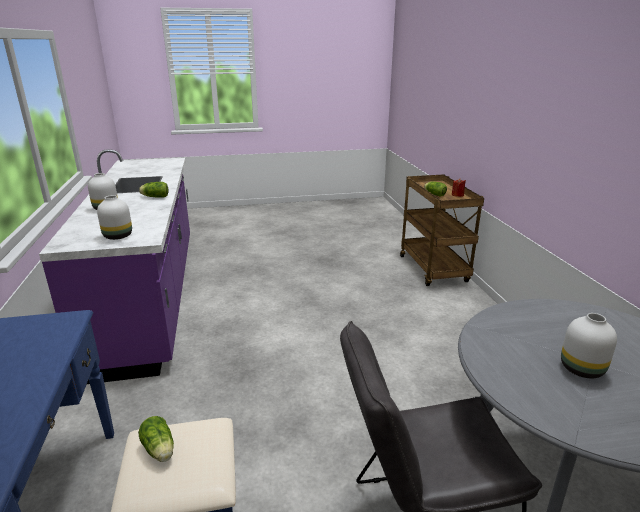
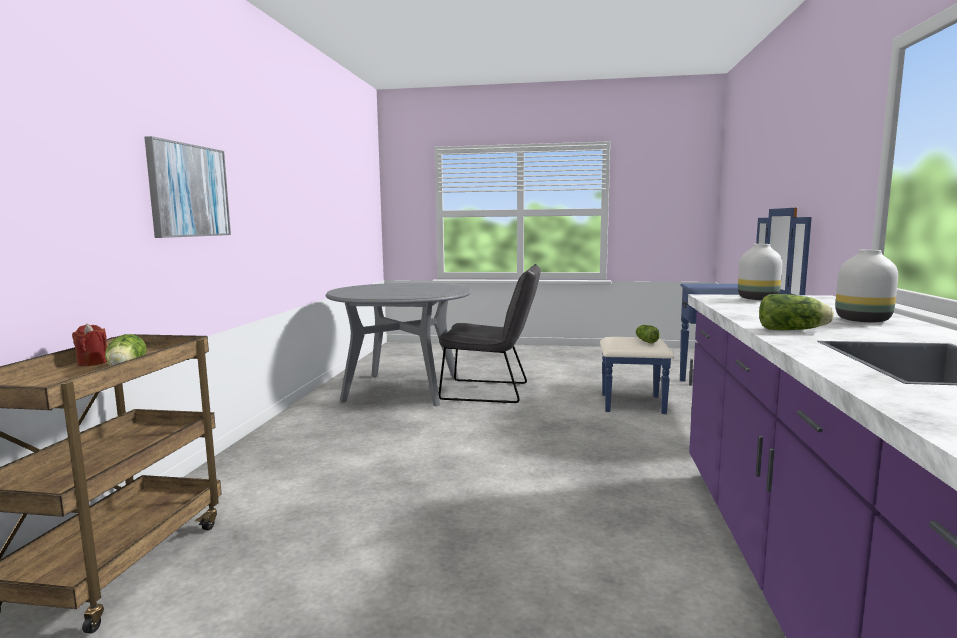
camera: 160 degrees left, 15 degrees down
(556, 132) = (188, 191): none -> picture
(580, 368) = (410, 289): white vase -> none

